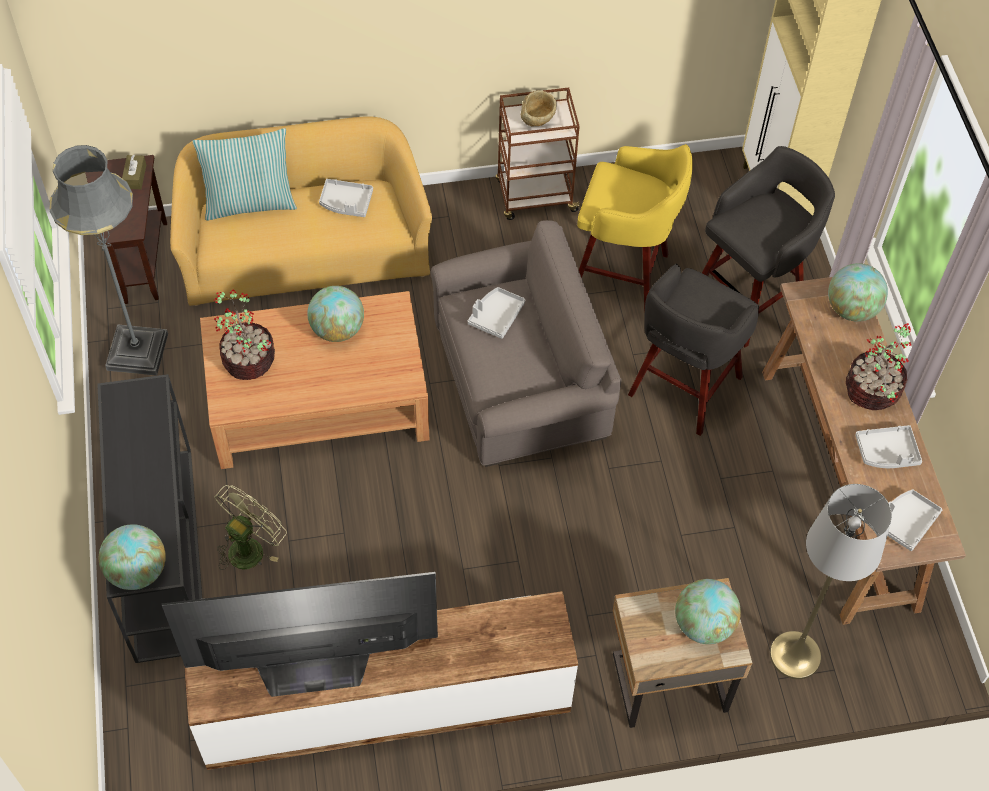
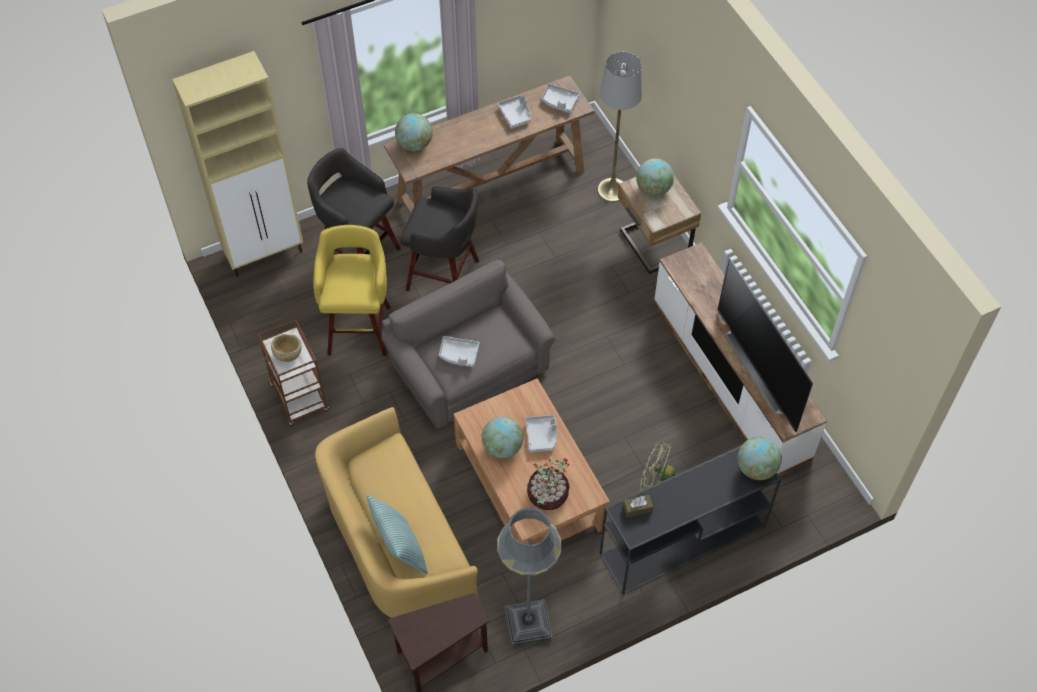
camera: 105 degrees left, 0 degrees up
(135, 176) = (415, 623): brown tissue box -> brown tissue box (637, 508)
(346, 203) = (380, 482): grey tray -> grey tray (541, 436)
(872, 391) = (474, 127): potted plant -> none

